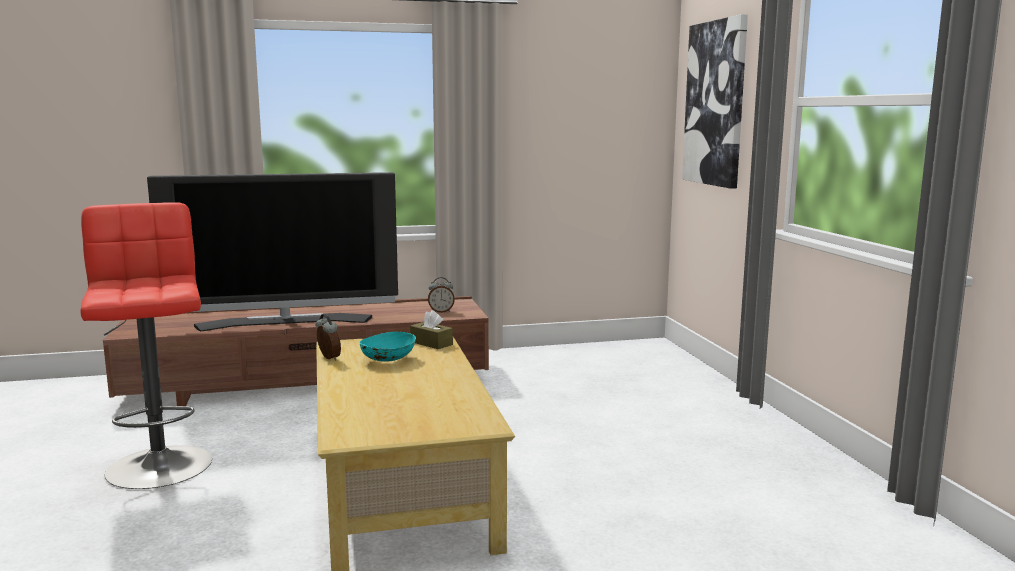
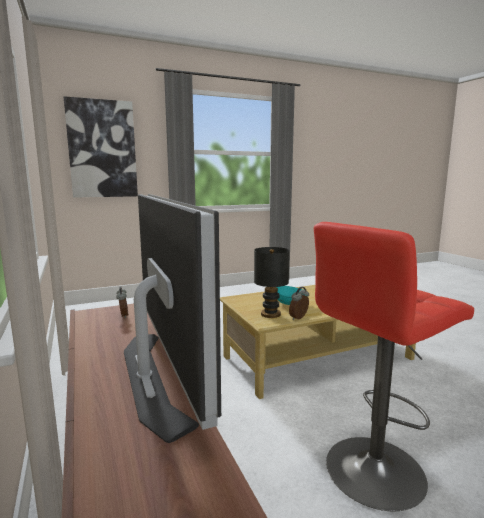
camera: 100 degrees left, 0 degrees up
(357, 348) = (270, 314): none -> black table lamp
(431, 343) = (248, 298): brown tissue box -> none

